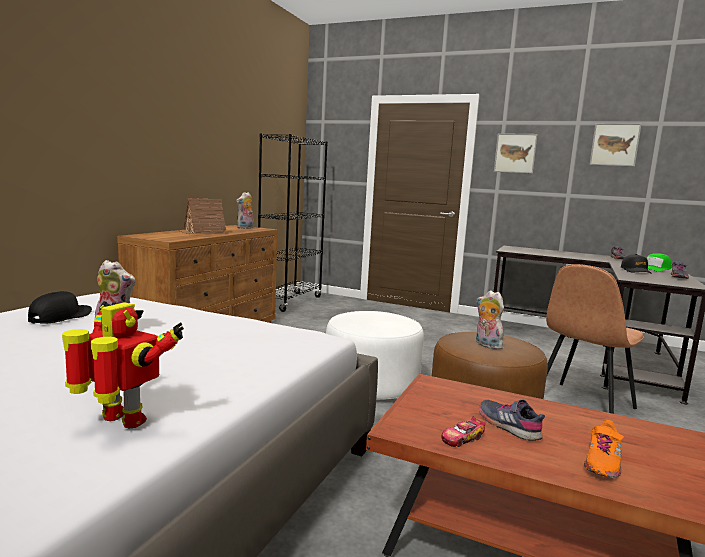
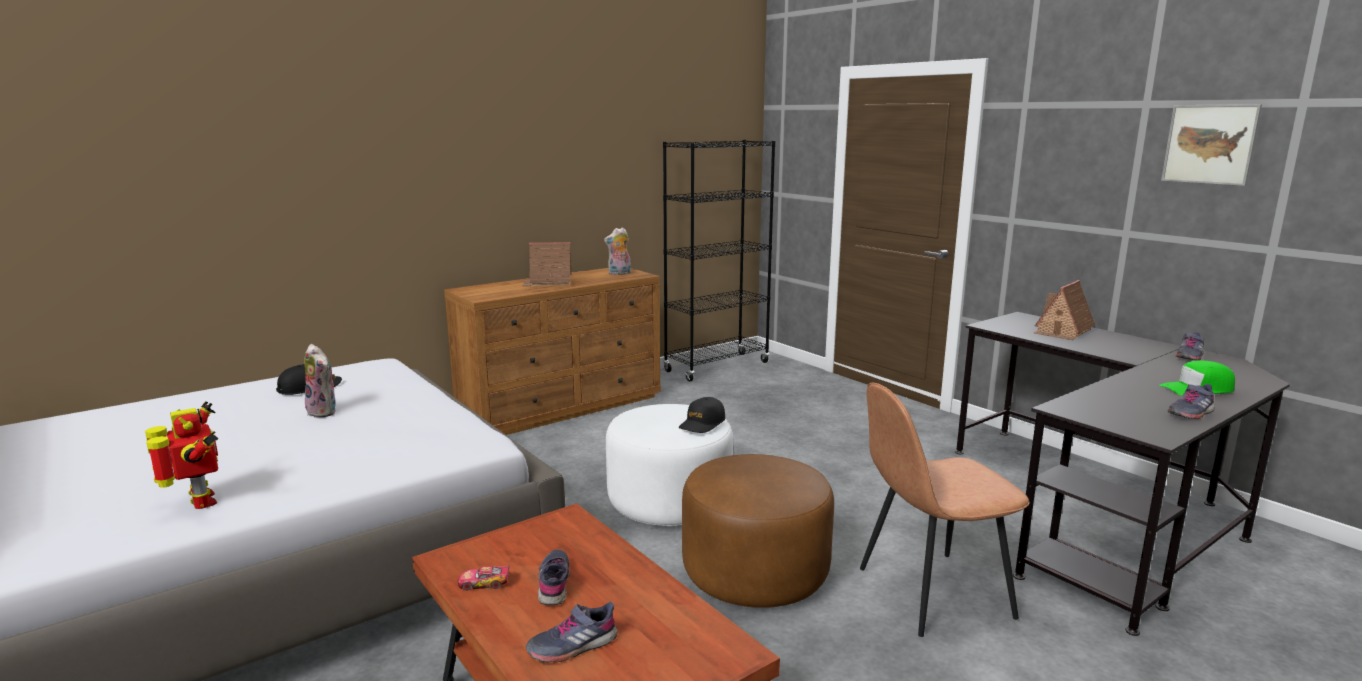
camera: 30 degrees right, 5 degrees up
(486, 345) = (740, 480): plush toy -> none
(515, 153) = (1039, 157): picture -> none
(545, 251) = (1063, 331): none -> toy house
(602, 462) = (572, 645): orange shoe -> grey shoe
(635, 271) = (1132, 391): black cap -> black cap (702, 424)

